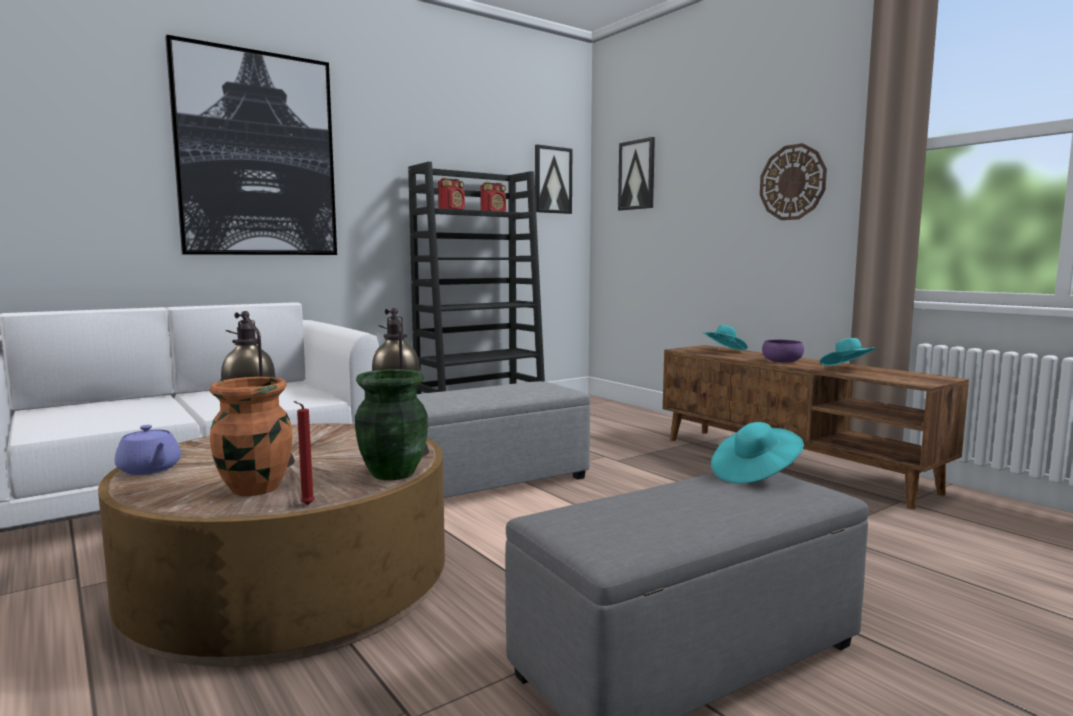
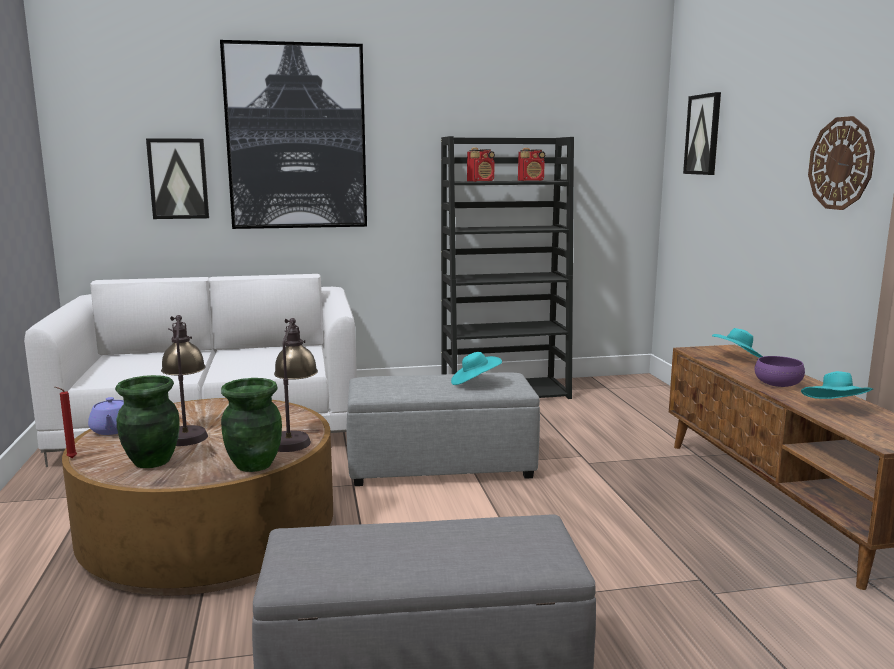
camera: 25 degrees right, 5 degrees up
(254, 489) = (151, 462): orange vase -> green vase
(306, 505) = (163, 484): red candle -> red candle (70, 458)
(552, 180) = (613, 138): picture -> picture (178, 179)
(755, 475) = (524, 528): turquoise hat -> turquoise hat (474, 382)

